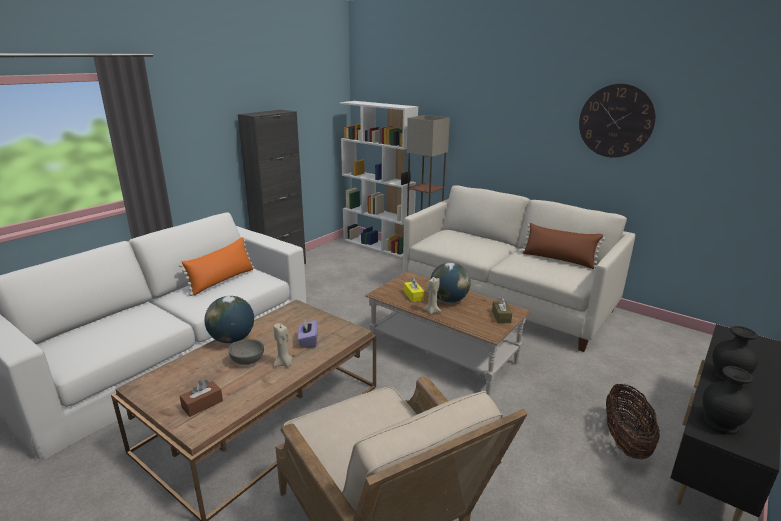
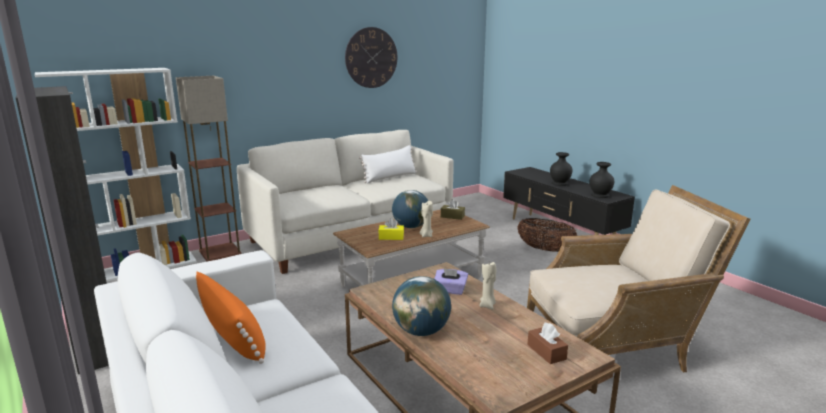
camera: 70 degrees left, 5 degrees down
(247, 360) = (472, 324): grey bowl -> none
(558, 260) = (390, 177): brown pillow -> white pillow

